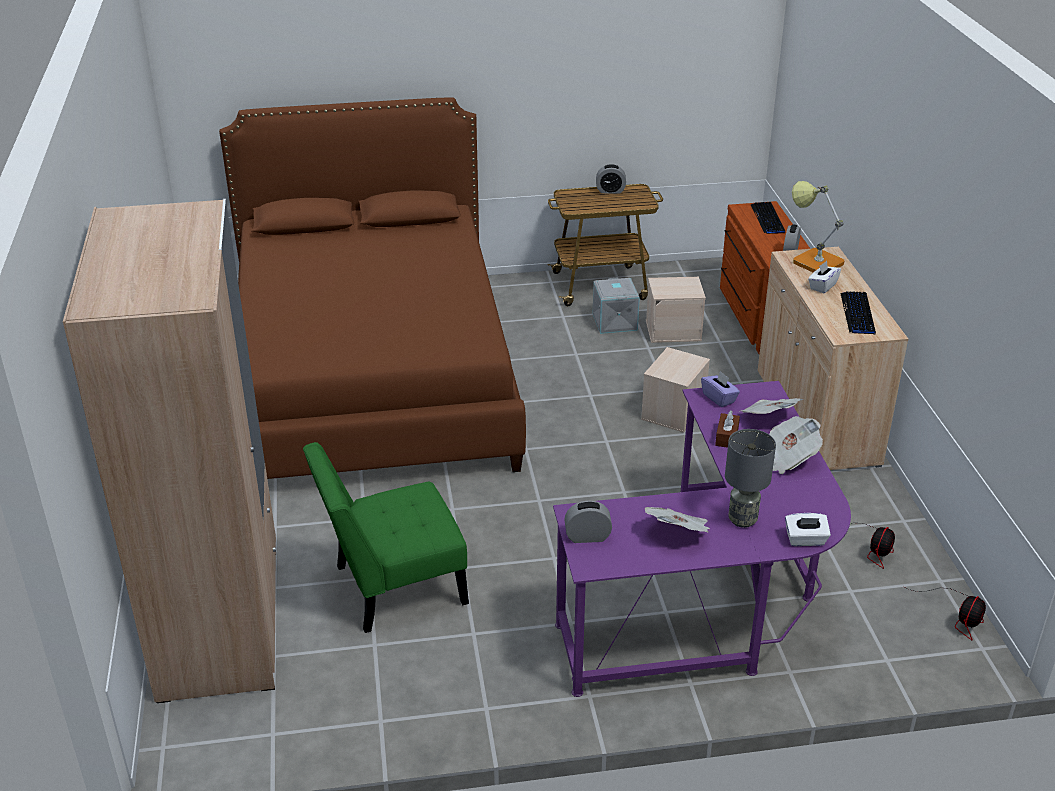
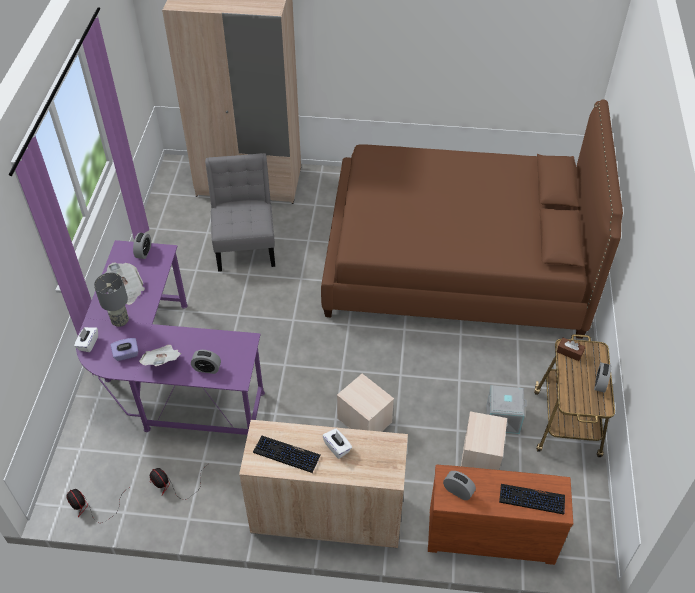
camera: 105 degrees right, 15 degrees up
(392, 587) = (245, 244): green chair -> grey chair
(719, 398) = (241, 349): purple tissue box -> purple tissue box (126, 354)
(726, 437) = (198, 339): brown tissue box -> brown tissue box (569, 352)
(769, 418) = (207, 368): newspaper -> alarm clock
(812, 261) = (382, 458): table lamp -> none

